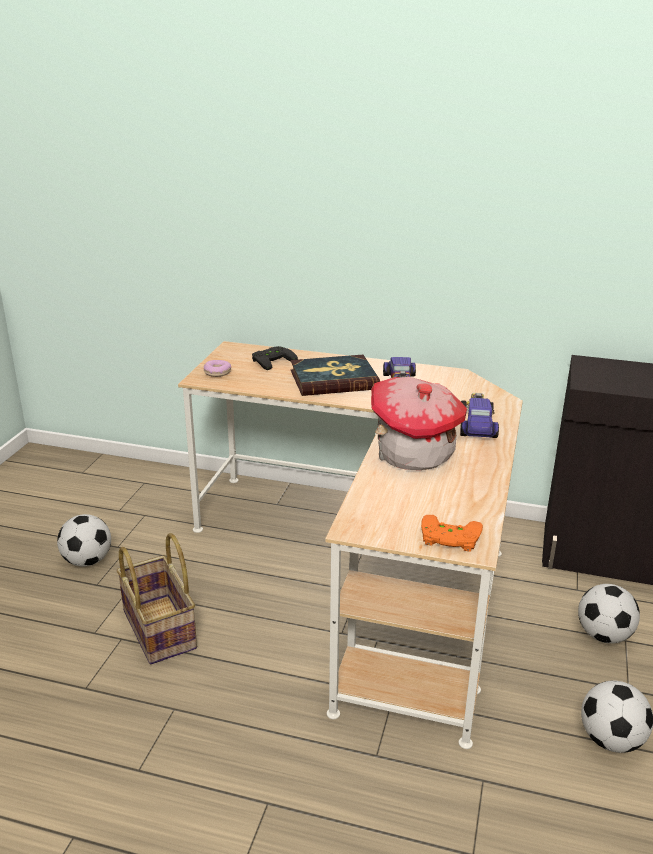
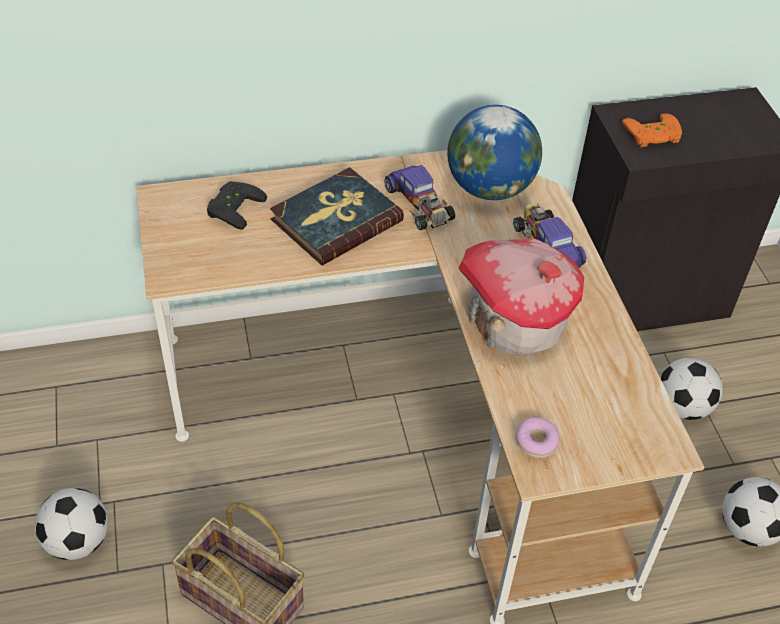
camera: 30 degrees left, 20 degrees up
(217, 372) = (181, 255): donut -> donut (536, 441)
(449, 538) = (638, 445): orange game controller -> orange game controller (653, 135)
(460, 389) = (490, 188): none -> globe

